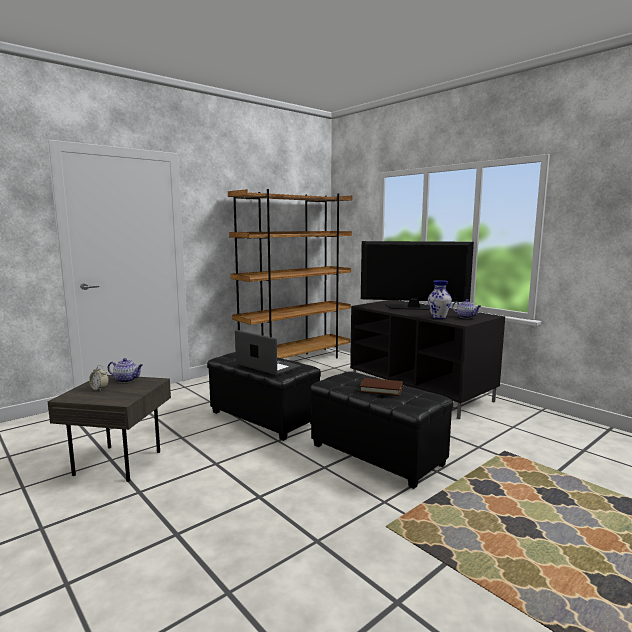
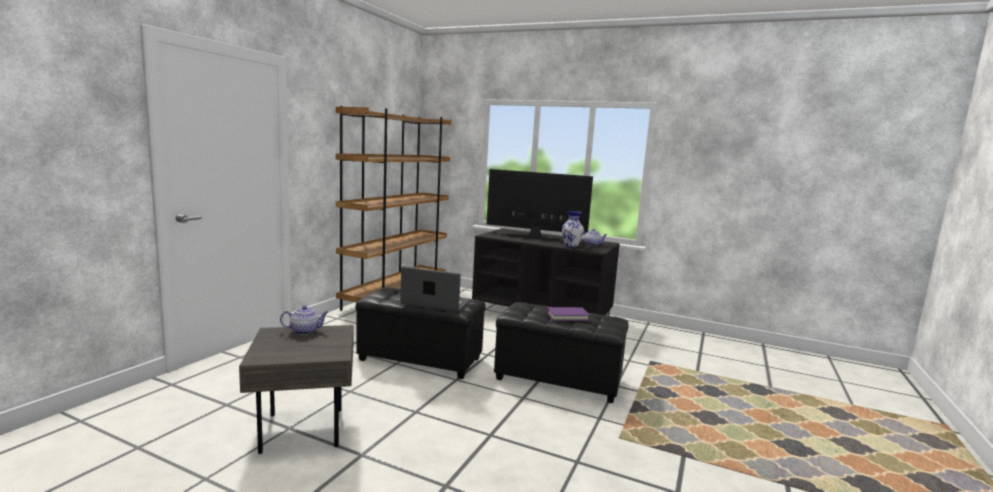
camera: 25 degrees left, 0 degrees up
(99, 389) = (287, 344): alarm clock -> none
(381, 389) = (567, 316): brown book -> purple book
(413, 307) = (535, 236): television -> television turned 150 degrees counterclockwise

